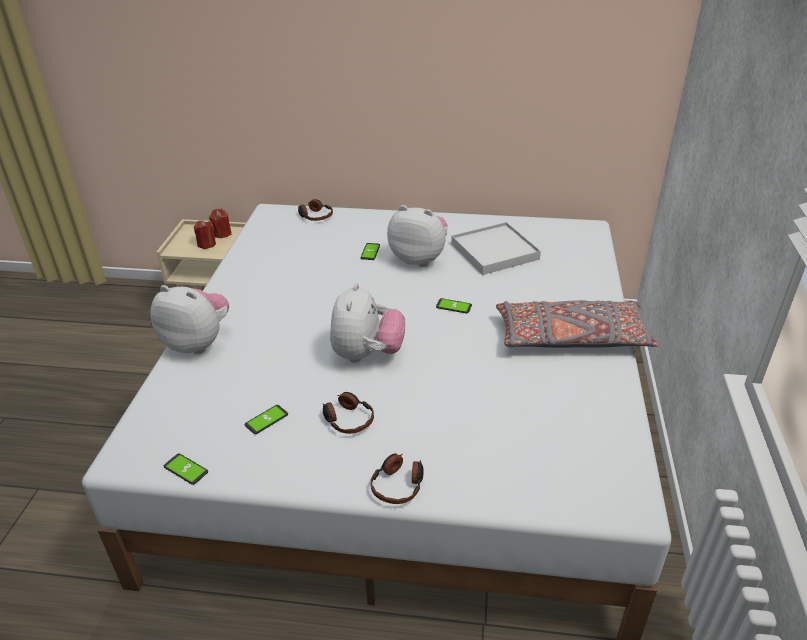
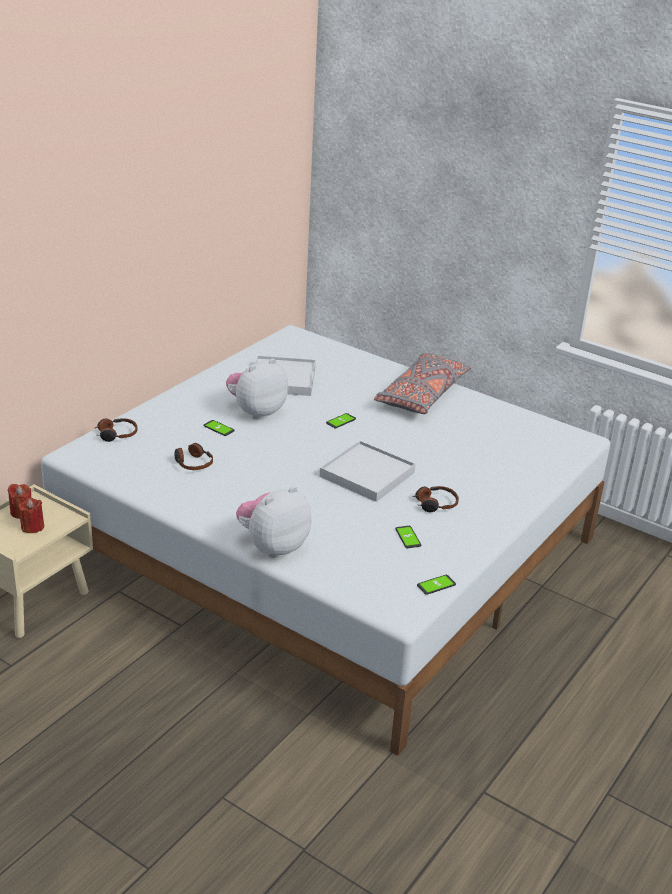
camera: 65 degrees left, 5 degrees down
(367, 354) = (367, 474): plush toy -> white tray
(398, 484) = (514, 504): headphones -> headphones (193, 463)

